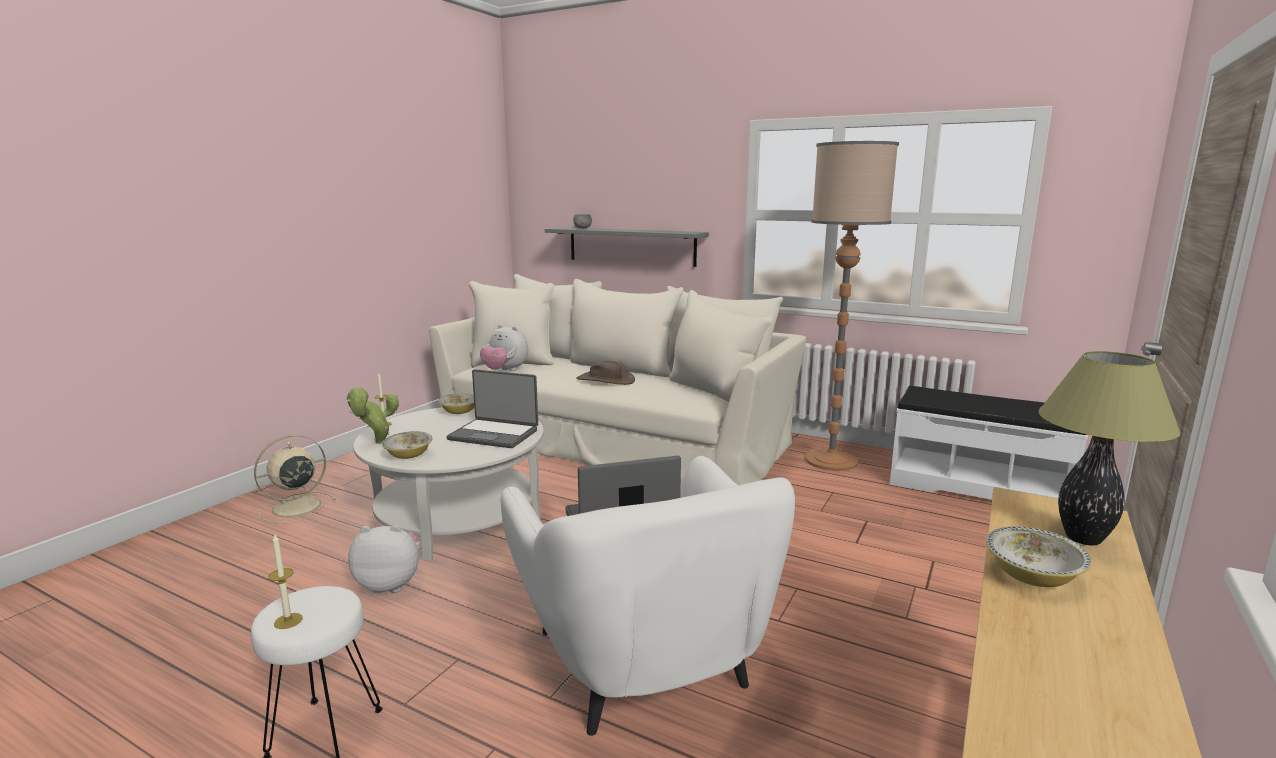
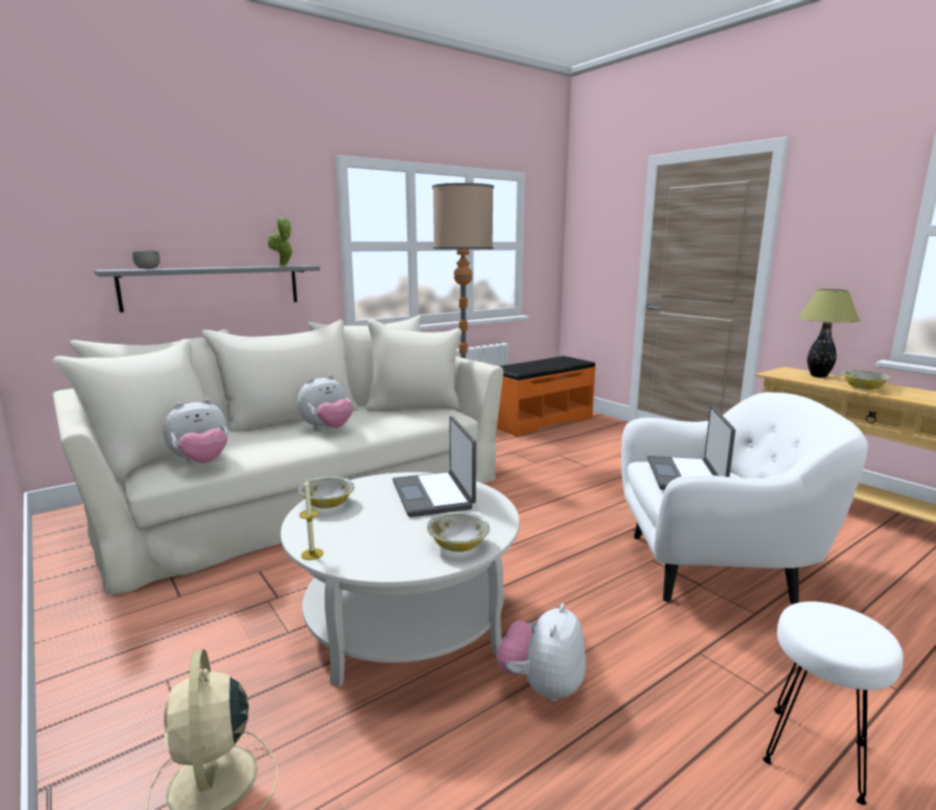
camera: 65 degrees left, 0 degrees up
(288, 621) = (866, 638): candle -> none
(377, 443) = (390, 563): potted plant -> potted plant (283, 266)
(494, 434) = (434, 495): laptop -> laptop turned 120 degrees clockwise
(605, 380) = (327, 429): brown hat -> plush toy
(977, 487) = (539, 420): white bench -> orange bench

